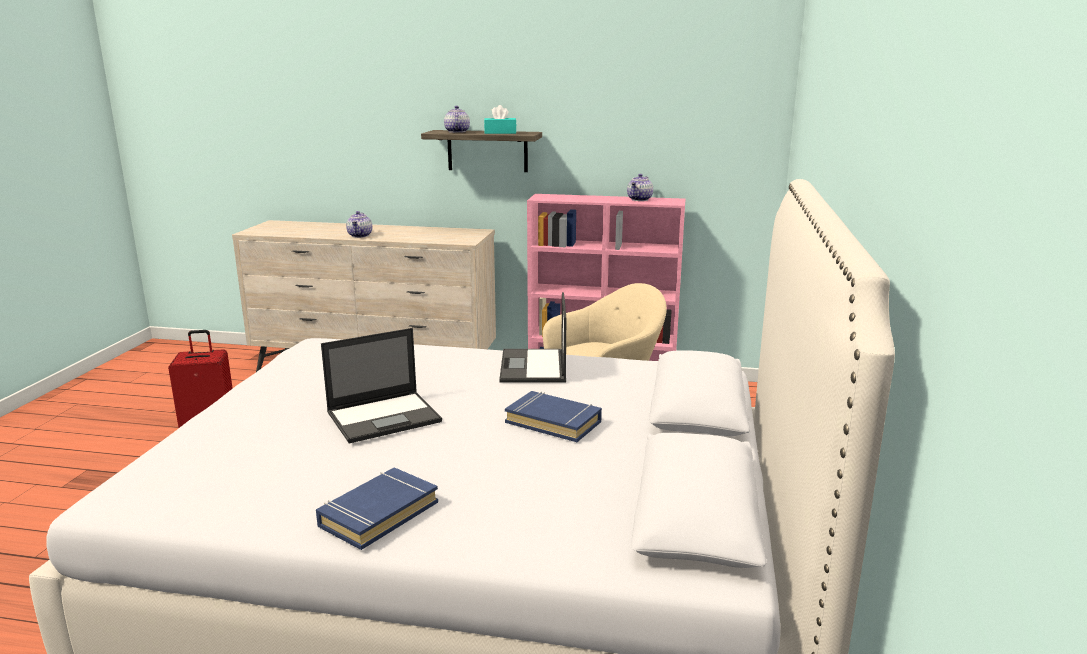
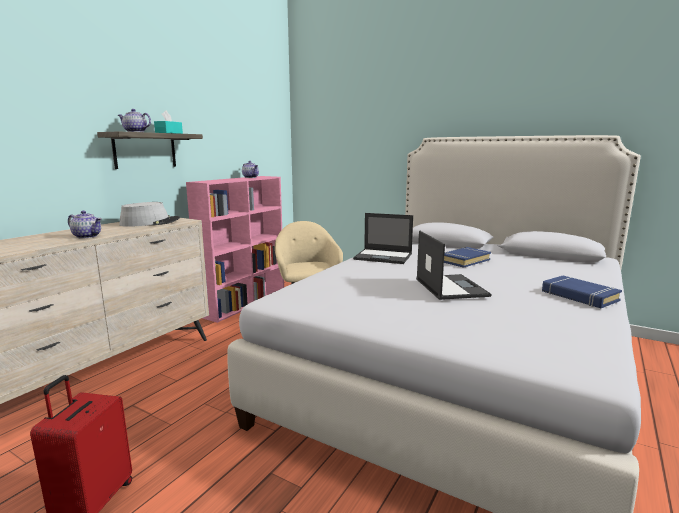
camera: 70 degrees left, 5 degrees down
(442, 235) = (150, 222): none -> grey hat

